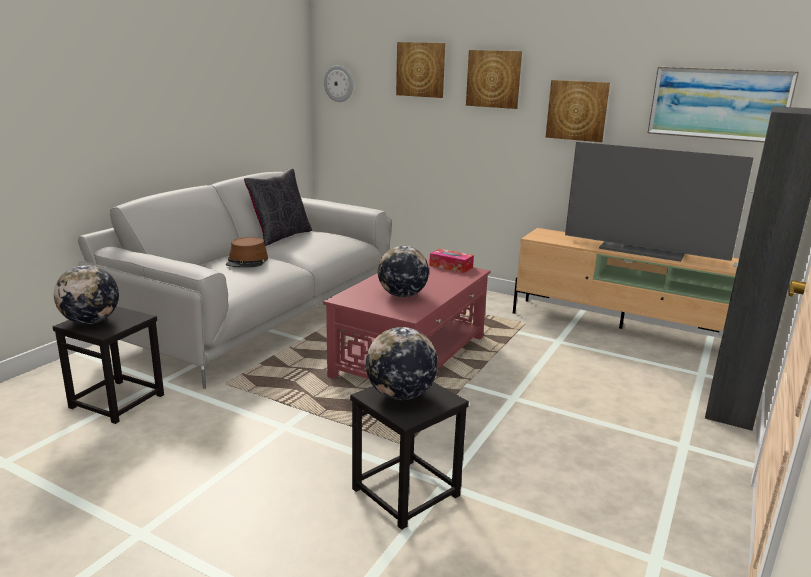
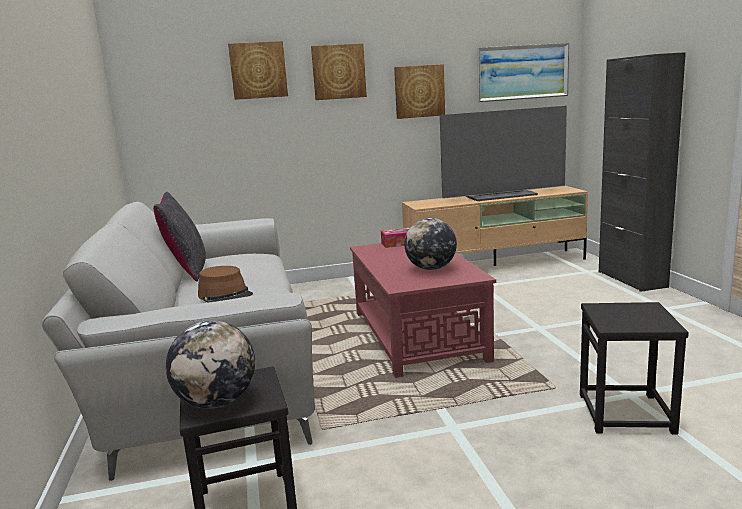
camera: 40 degrees left, 5 degrees down
(339, 83) = (154, 96): wall clock -> none
(400, 395) = (623, 317): globe -> none

